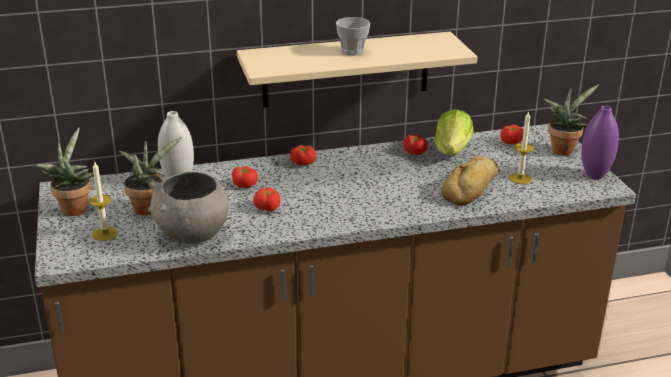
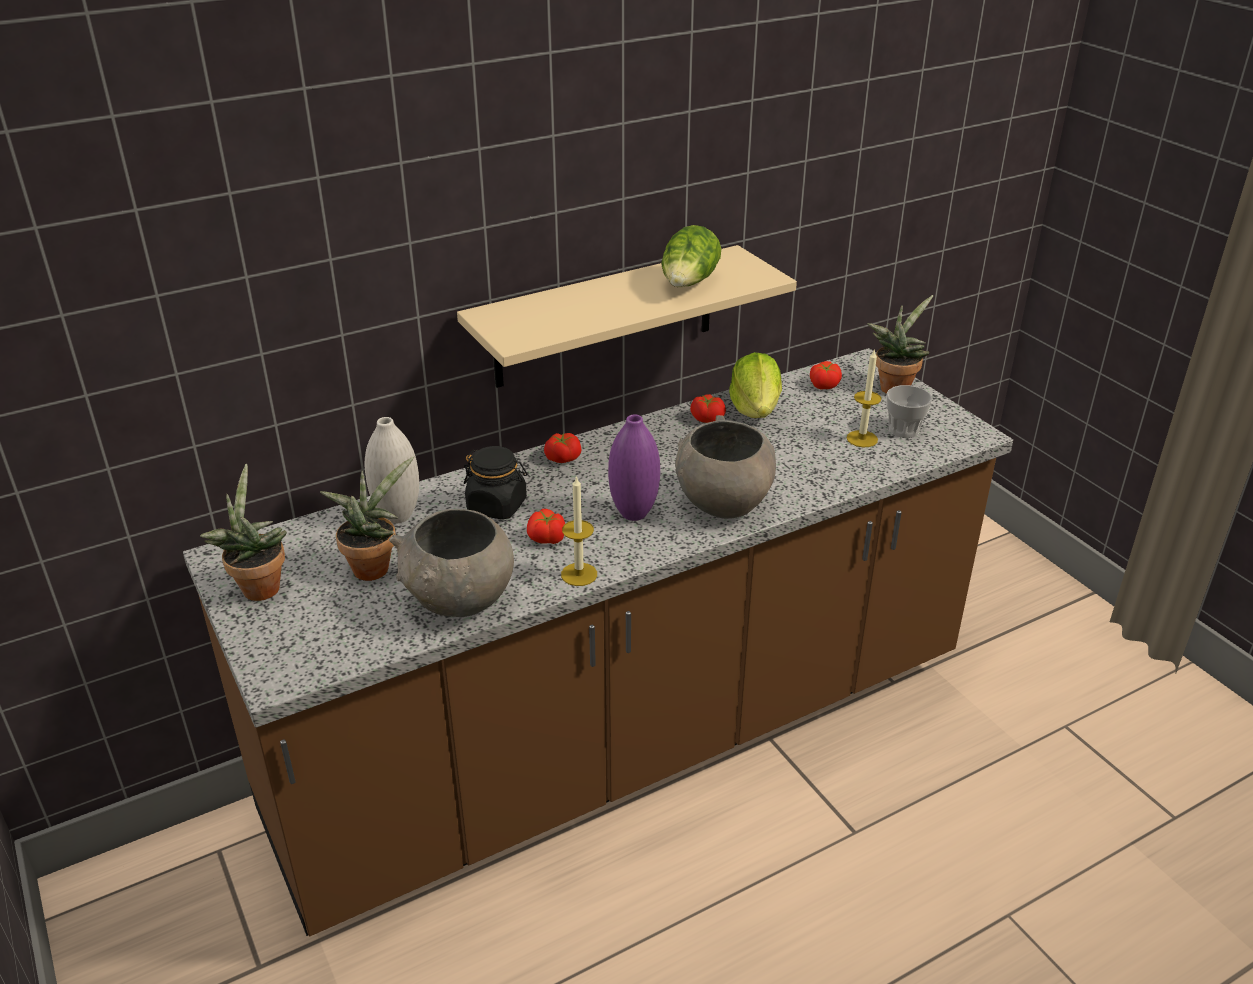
camera: 15 degrees left, 5 degrees up
(105, 233) = (328, 621): candle -> candle (579, 574)
(245, 184) = (497, 506): tomato -> black jar
(352, 51) = (624, 293): cup -> cup (904, 430)
(397, 205) = (723, 504): none -> grey bowl
(400, 50) = (689, 284): none -> lettuce
(472, 187) = (808, 461): bread -> none
(594, 175) = (951, 419): purple vase -> purple vase (634, 514)

